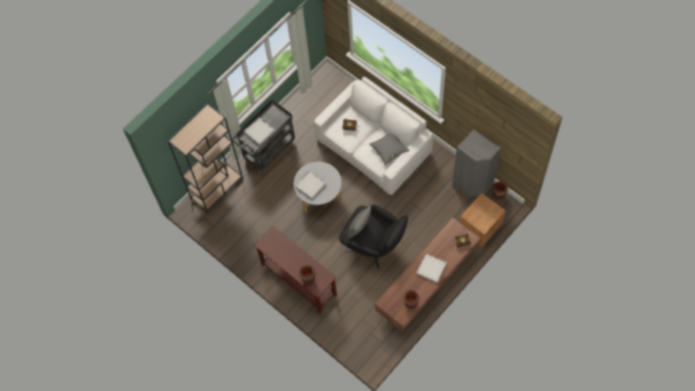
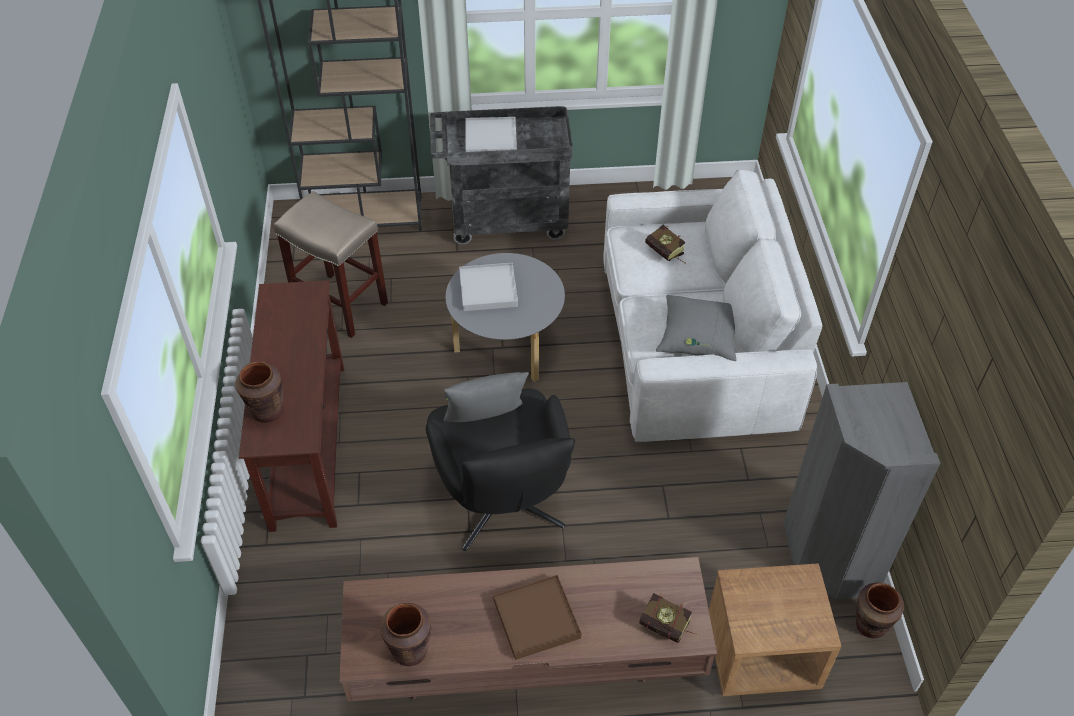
camera: 40 degrees right, 15 degrees down
(250, 228) = (339, 305): none -> beige stool
(431, 268) = (536, 618): white tray -> brown tray

